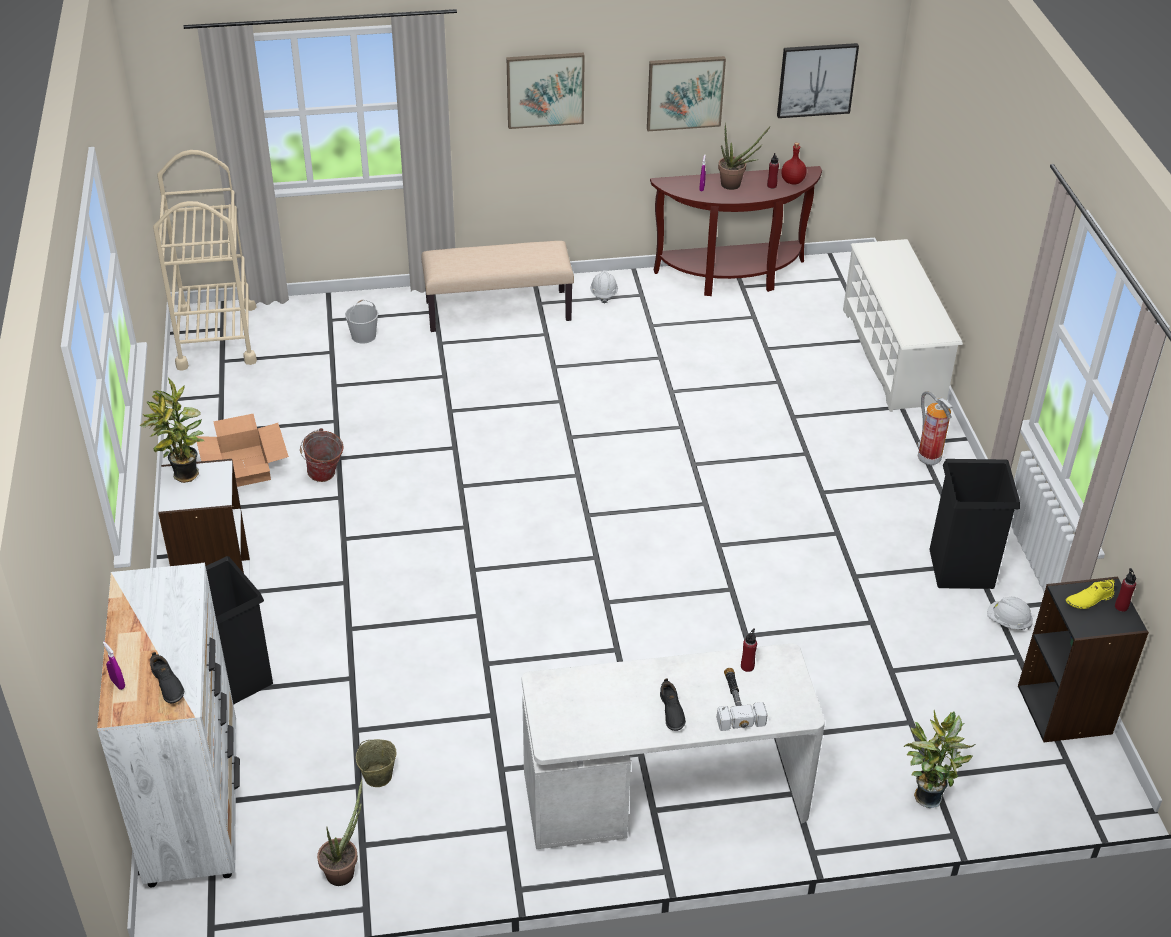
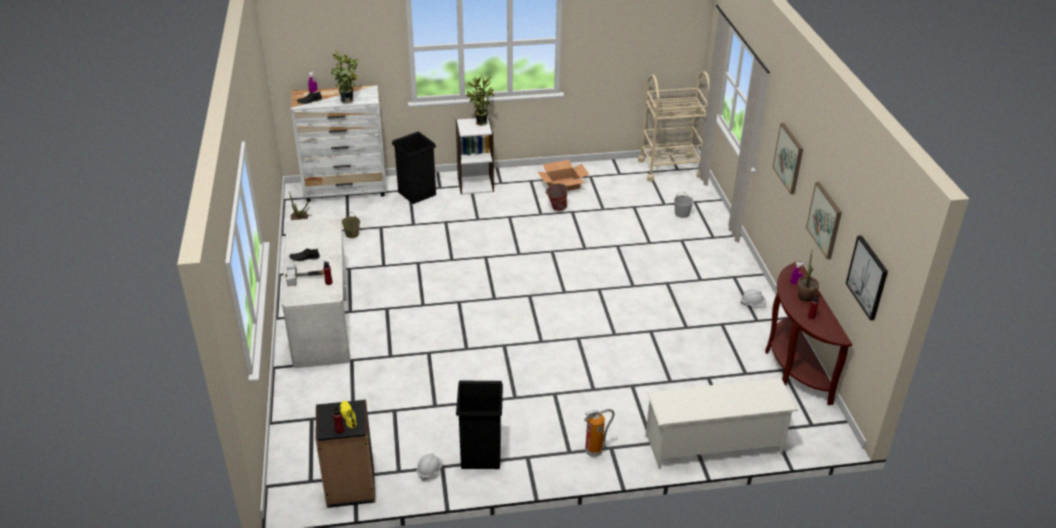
camera: 90 degrees right, 5 degrees down
(498, 310) = (721, 261): beige bench -> none
(792, 181) = (822, 327): red bottle -> none
(926, 795) = (299, 415): potted plant -> potted plant (348, 101)

